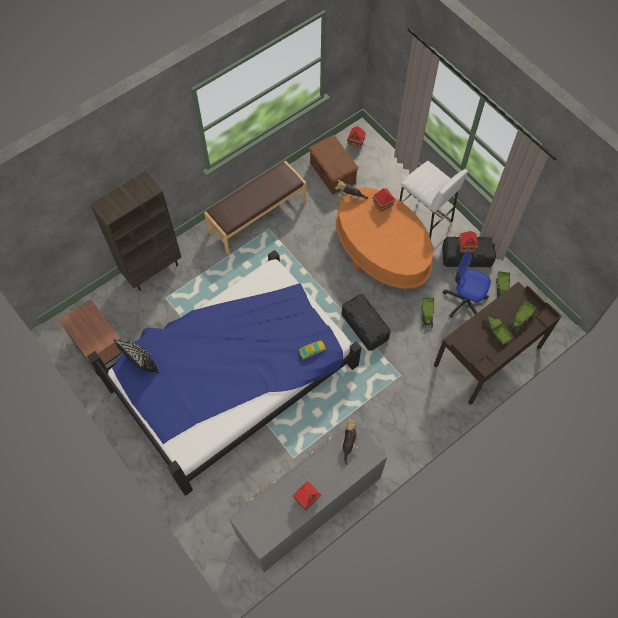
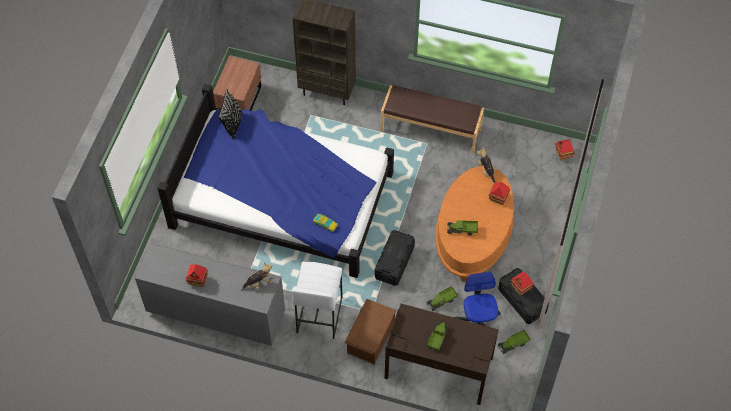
camera: 55 degrees right, 5 degrees down
(332, 174) = (517, 155): brown storage box -> brown storage box (370, 338)
(424, 219) = (531, 247): white stool -> white stool (319, 314)
(520, 319) = (463, 349): toy truck -> toy truck (462, 230)

